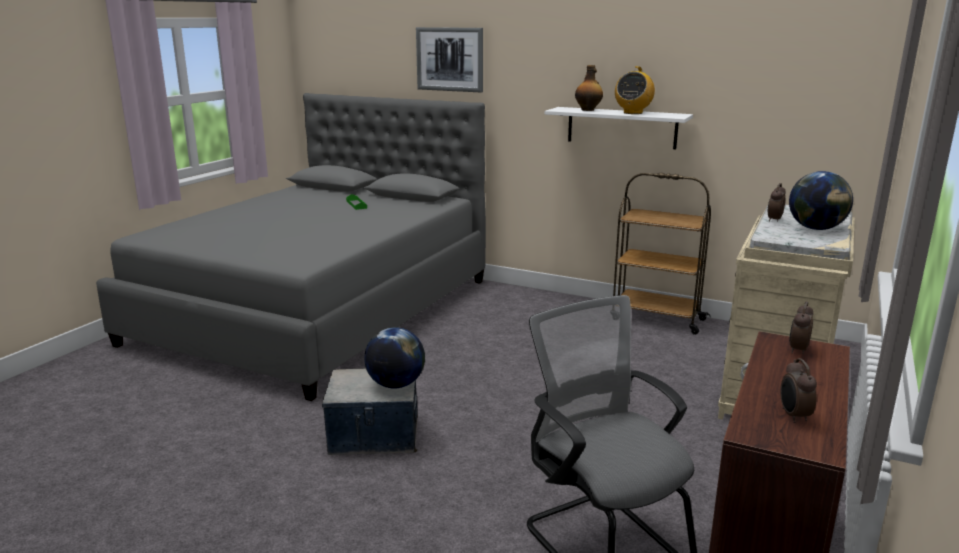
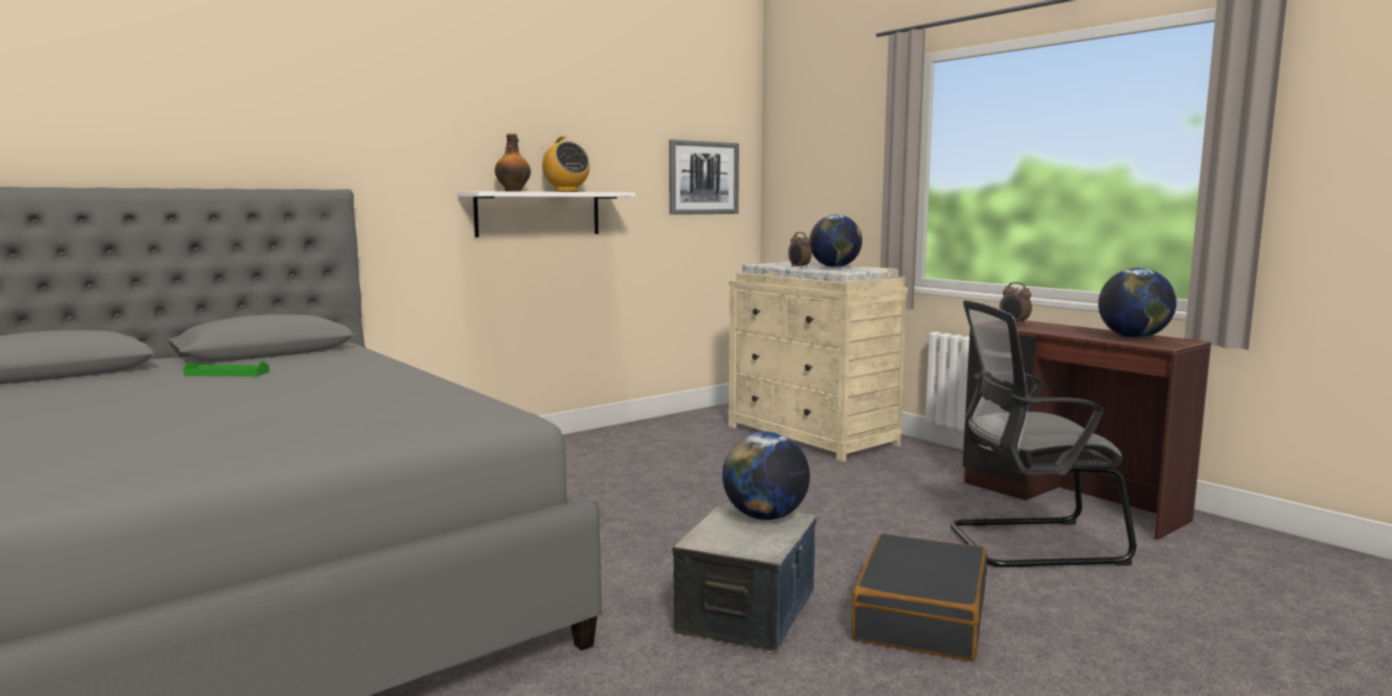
camera: 65 degrees left, 10 degrees down
(408, 500) = (919, 617): none -> black suitcase
(450, 59) = (270, 122): picture -> picture (703, 178)
(656, 319) = (620, 433): brown cart -> none
(793, 416) = (1133, 337): alarm clock -> globe

